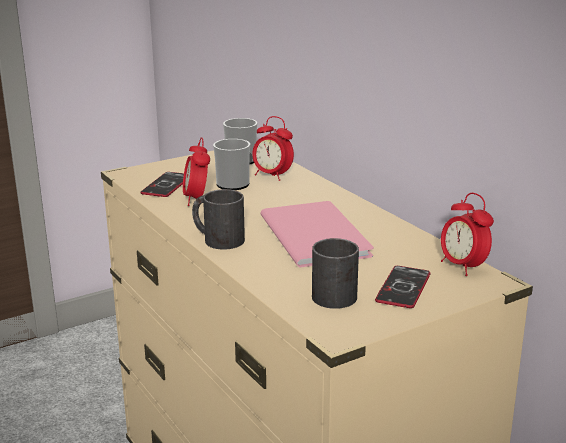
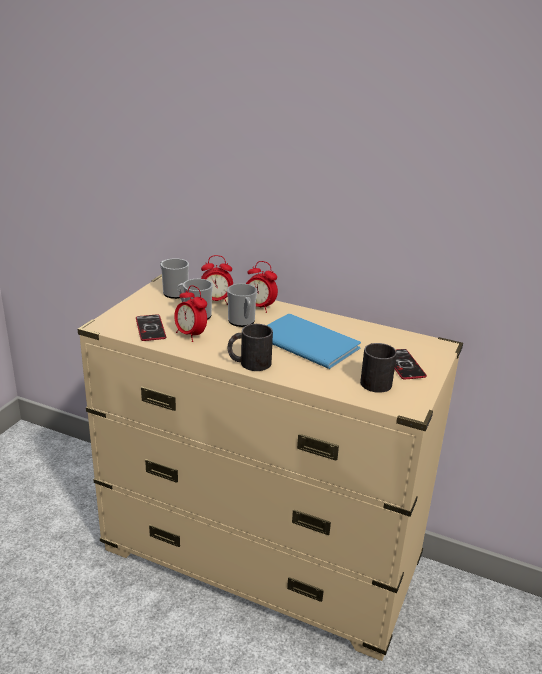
camera: 35 degrees left, 5 degrees up
(271, 200) = (242, 322): none -> mug
(316, 234) = (306, 341): pink book -> blue book
(463, 267) = (415, 340): alarm clock -> alarm clock (259, 307)

